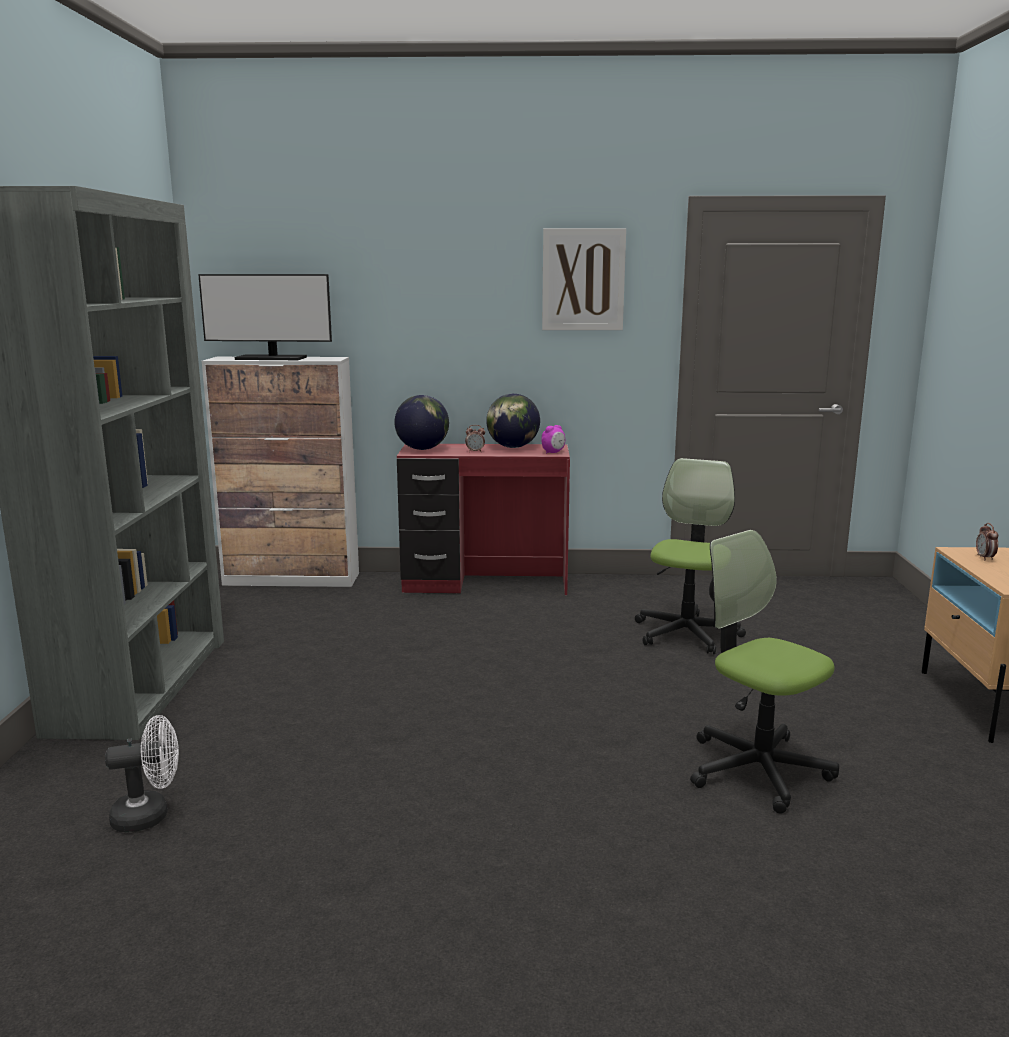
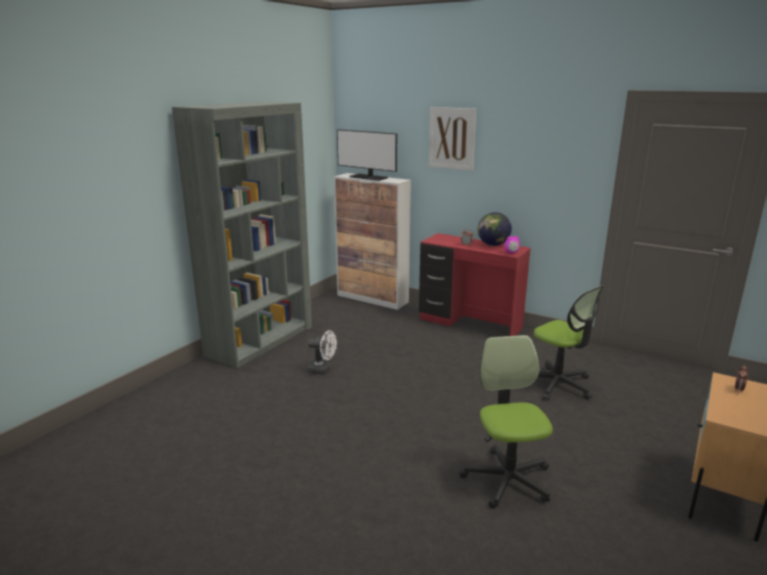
camera: 30 degrees right, 5 degrees up
(150, 815) = (213, 405): white fan -> white fan (323, 370)
(422, 449) = (440, 239): globe -> none
(583, 279) = (549, 143): picture -> picture (452, 138)
(686, 633) = (558, 385): office chair -> office chair turned 90 degrees clockwise

